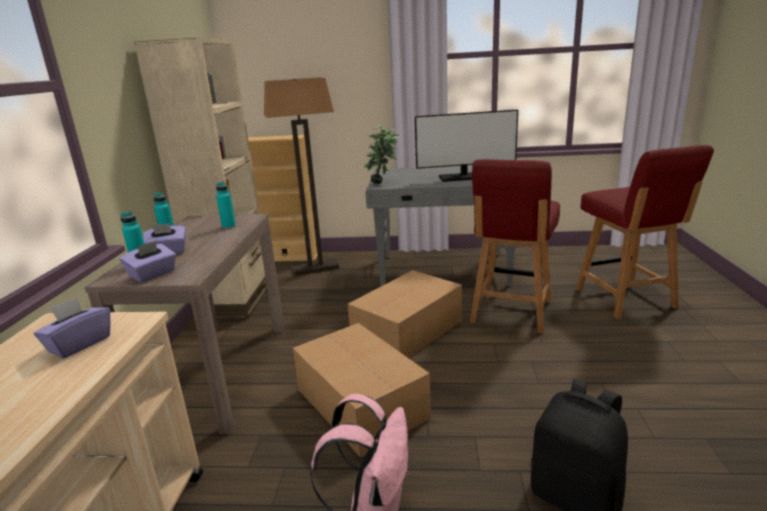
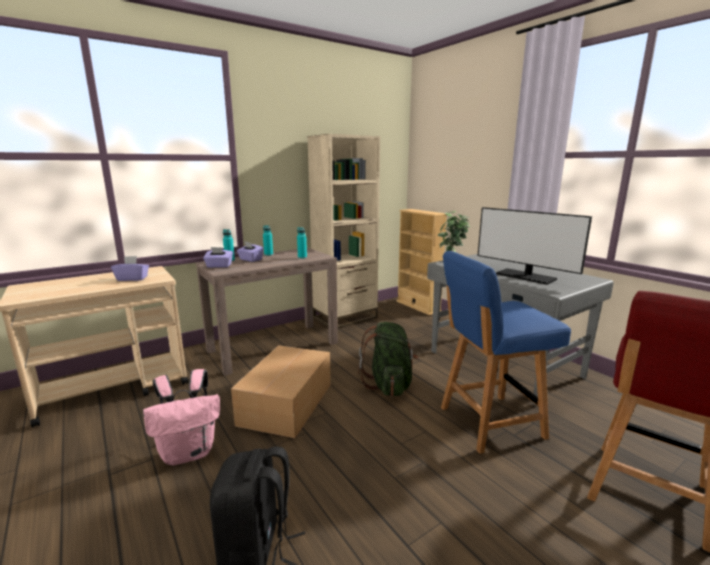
camera: 50 degrees right, 5 degrees down
(316, 269) = (419, 320): floor lamp -> none
(406, 331) = (389, 385): cardboard box -> green backpack
(511, 312) = (488, 422): red chair -> blue chair

